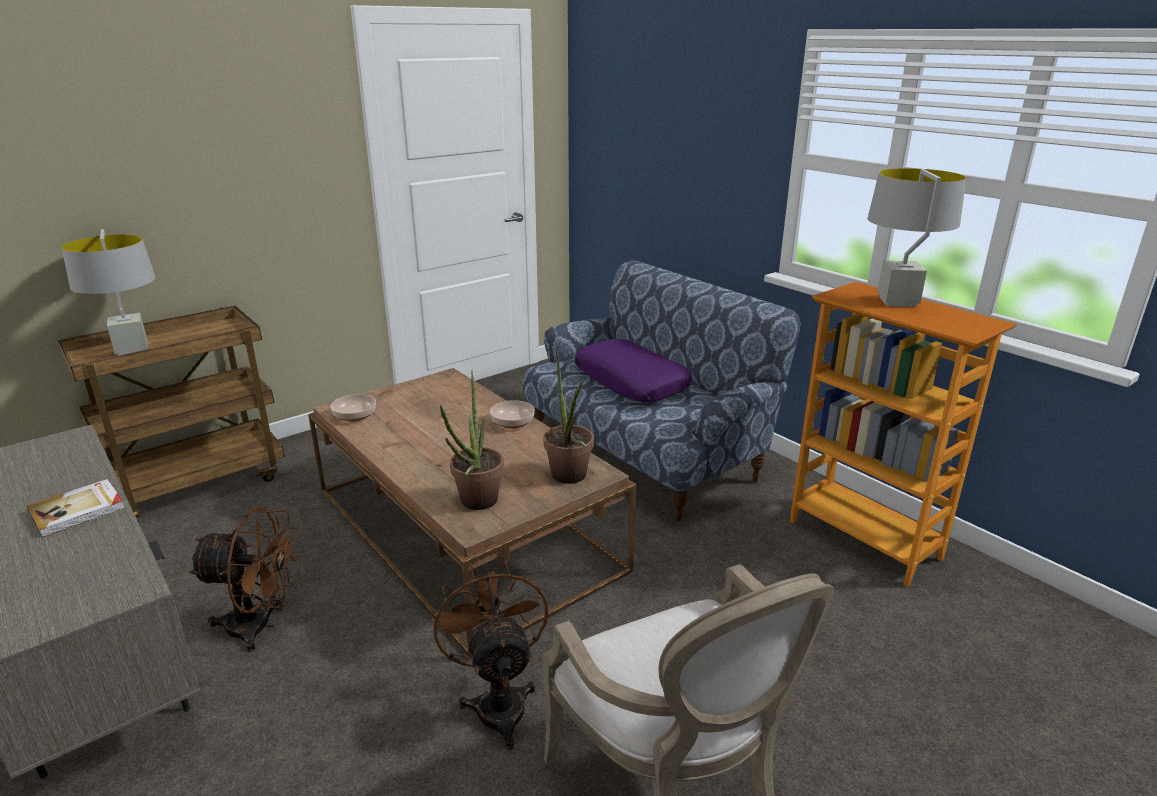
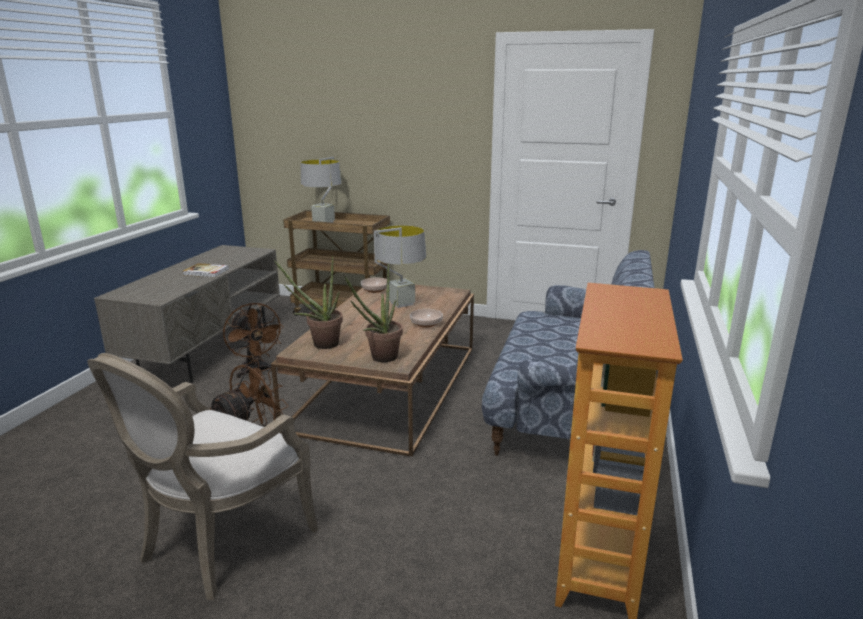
camera: 55 degrees right, 5 degrees down
(631, 382) = (559, 342): purple pillow -> none
(897, 302) = (638, 308): grey table lamp -> grey table lamp (401, 303)

